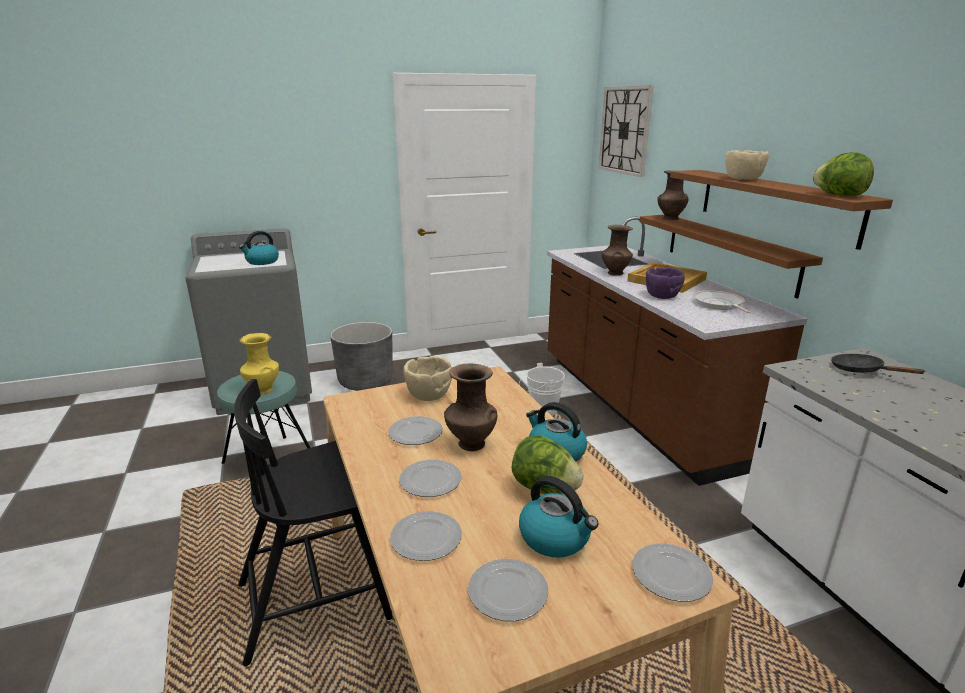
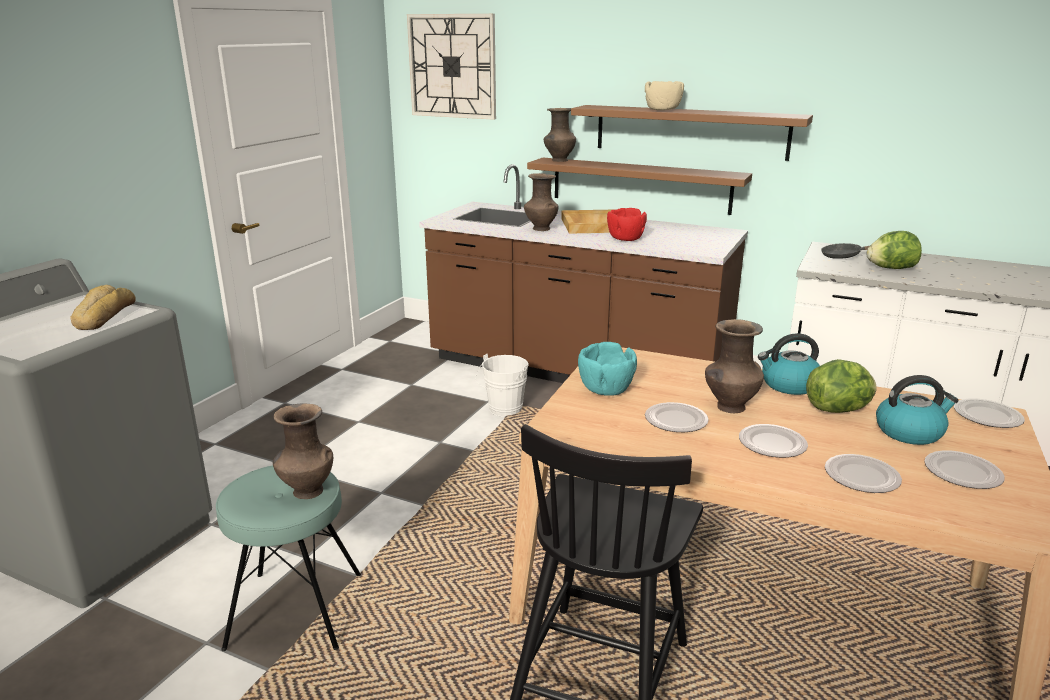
camera: 45 degrees left, 0 degrees up
(262, 262) = (103, 316): kettle -> bread
(262, 389) = (306, 491): yellow vase -> brown vase
(365, 381) = (249, 465): grey planter -> none
(427, 395) = (605, 389): beige bowl -> turquoise bowl
(661, 296) = (625, 238): purple bowl -> red bowl
(719, 304) = (678, 235): frying pan -> none
(839, 195) = (778, 115): lettuce -> lettuce (891, 268)

